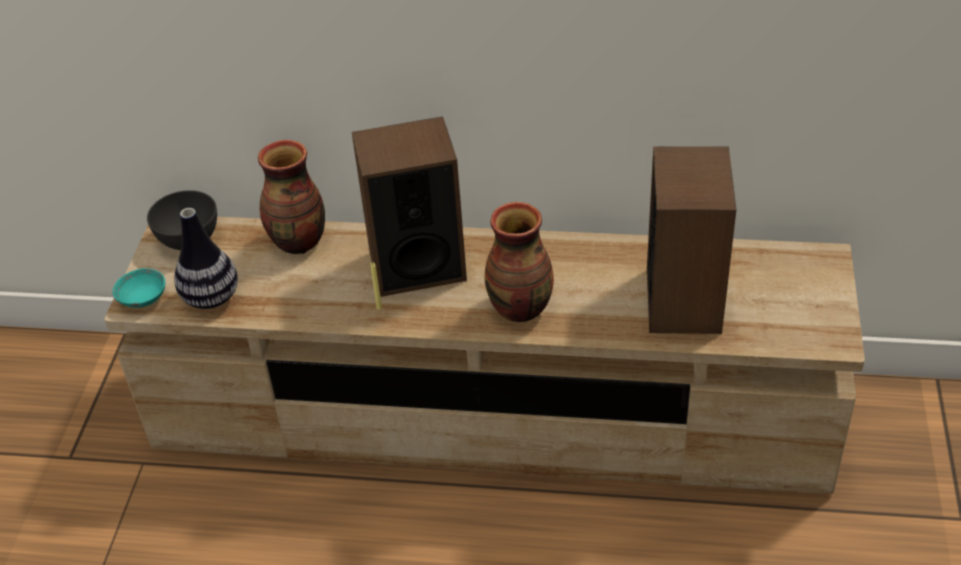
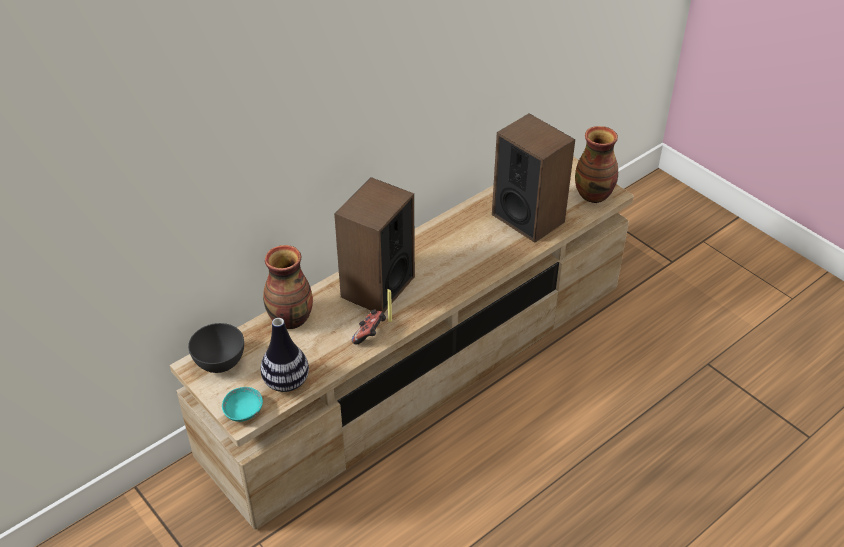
camera: 50 degrees left, 0 degrees up
(341, 308) = (370, 335): none -> game controller
(521, 308) = (461, 271): vase -> vase (594, 195)

